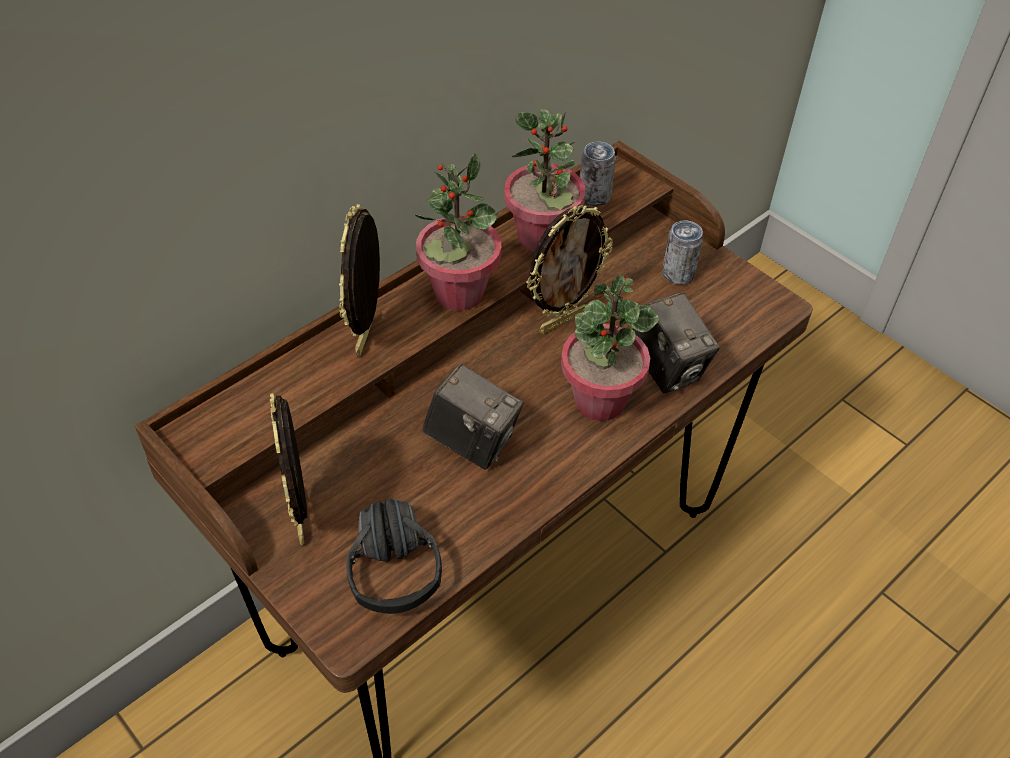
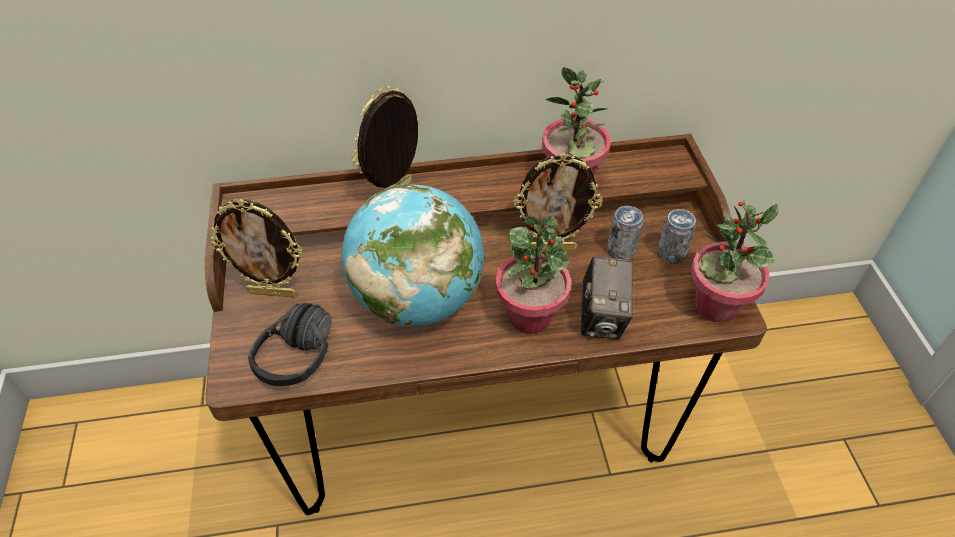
camera: 35 degrees right, 0 degrees up
(302, 518) = (273, 292): picture frame -> picture frame turned 105 degrees counterclockwise
(458, 293) = (478, 191): potted plant -> potted plant (715, 305)
(472, 442) = (417, 299): camera -> globe
(594, 197) = (636, 167): can -> can (621, 251)

